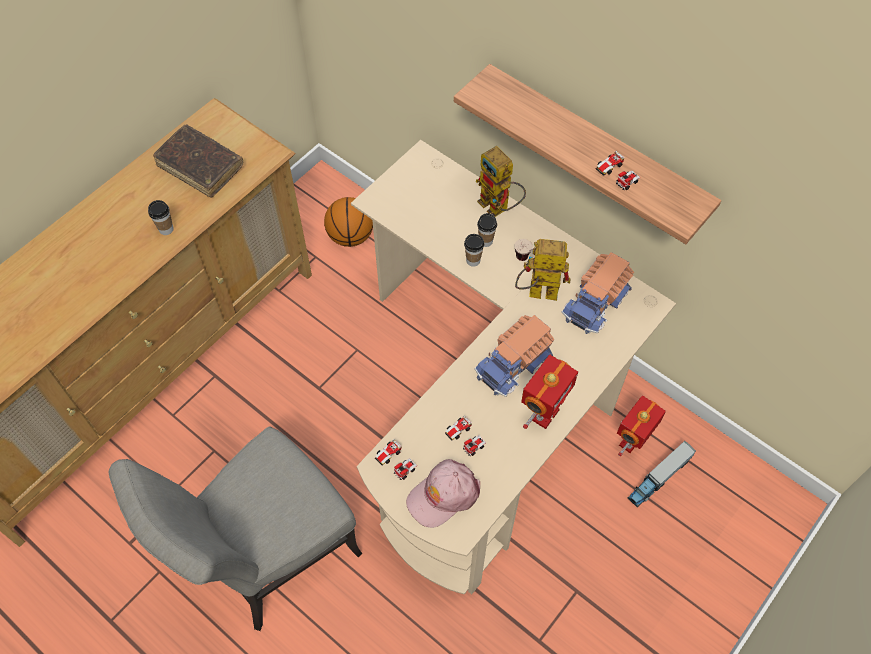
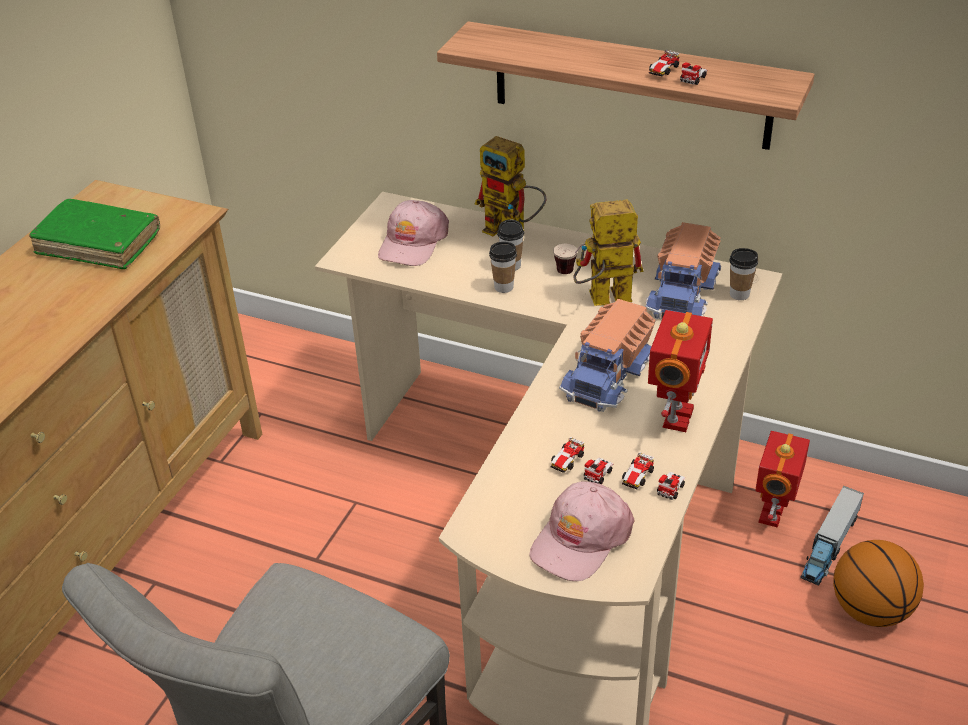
camera: 15 degrees left, 20 degrees down
(166, 229) = (68, 313): cup -> cup (739, 294)
(200, 166) = (99, 244): brown book -> green book
(351, 236) = (302, 381): basketball -> basketball (870, 610)
(396, 462) = (495, 519): toy car -> toy car (653, 484)
(425, 199) = (412, 243): none -> pink cap

